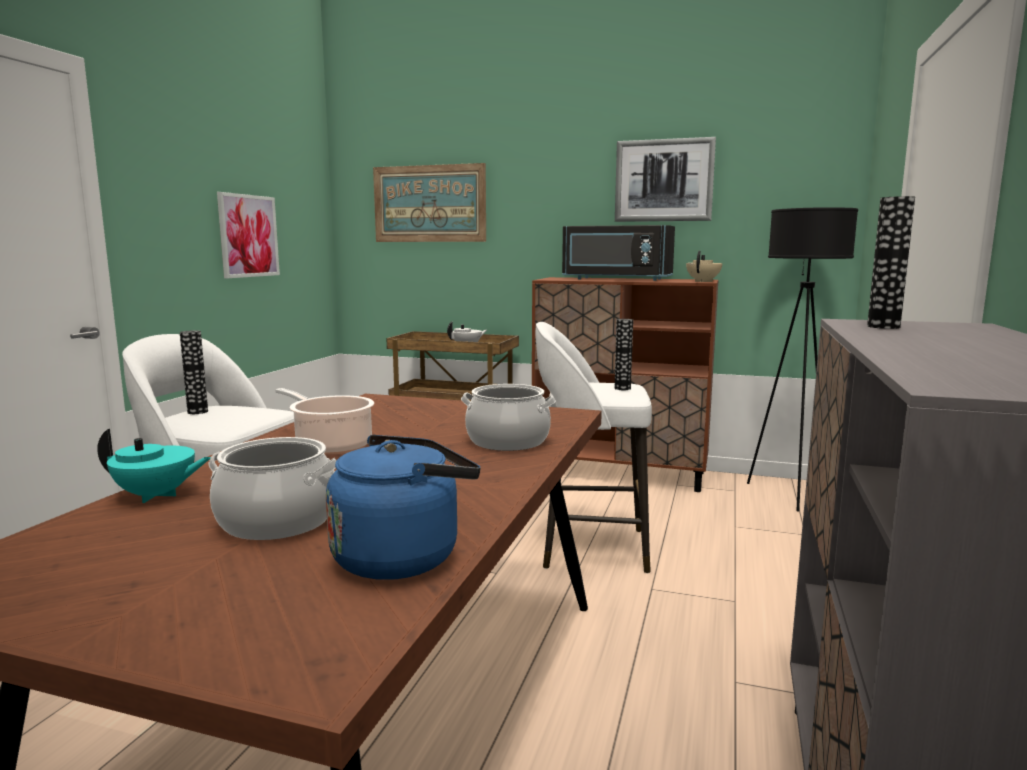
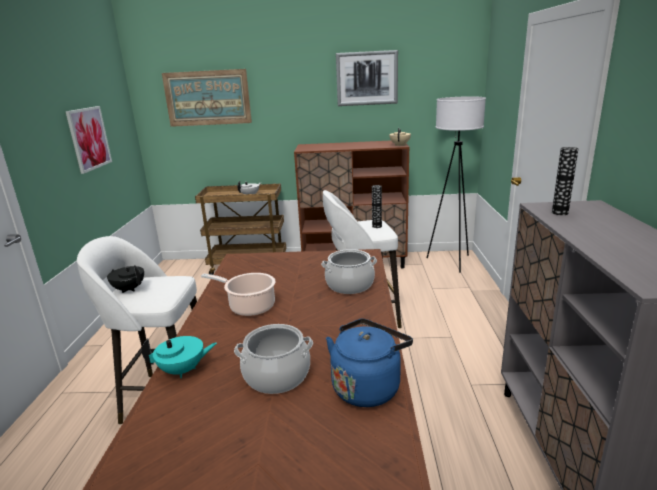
camera: 15 degrees left, 10 degrees up
(197, 412) = (129, 289): vase -> black teapot
(616, 279) = (344, 145): black microwave -> none
(789, 494) = (451, 262): black floor lamp -> white floor lamp

